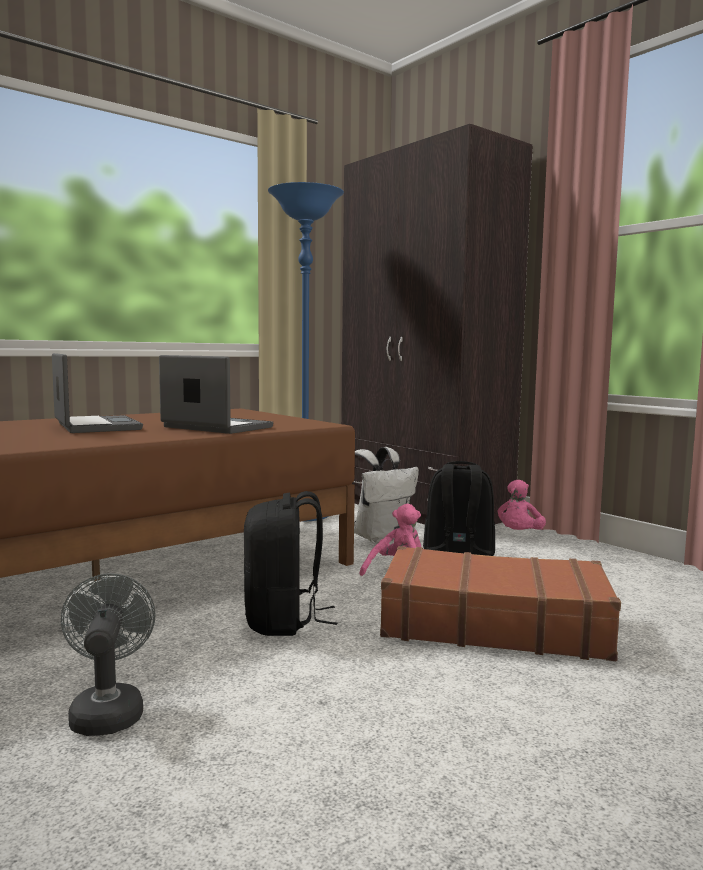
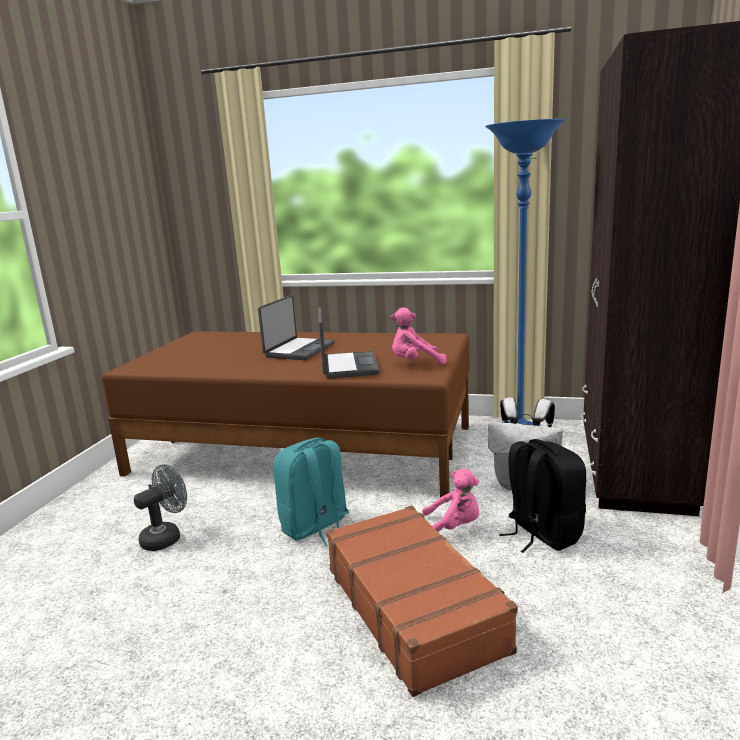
camera: 55 degrees right, 10 degrees up
(284, 621) = (315, 527): black backpack -> turquoise backpack
(519, 535) = (670, 539): pink plush toy -> pink plush toy (415, 363)

